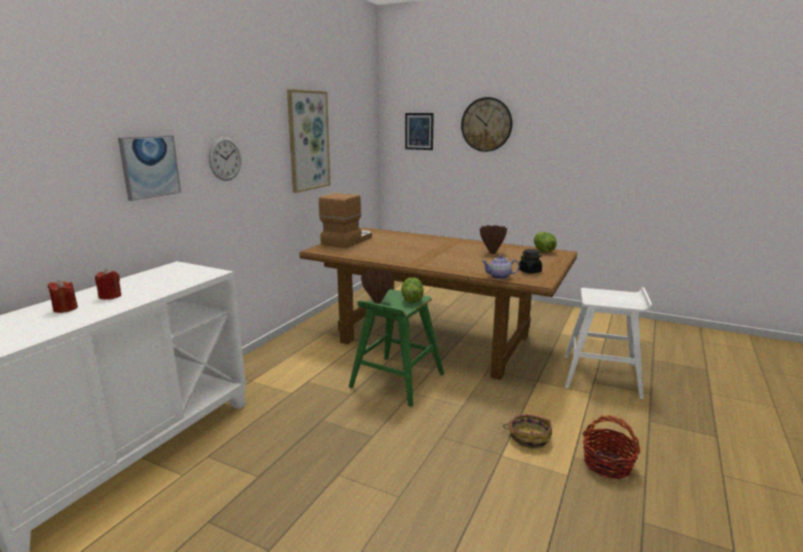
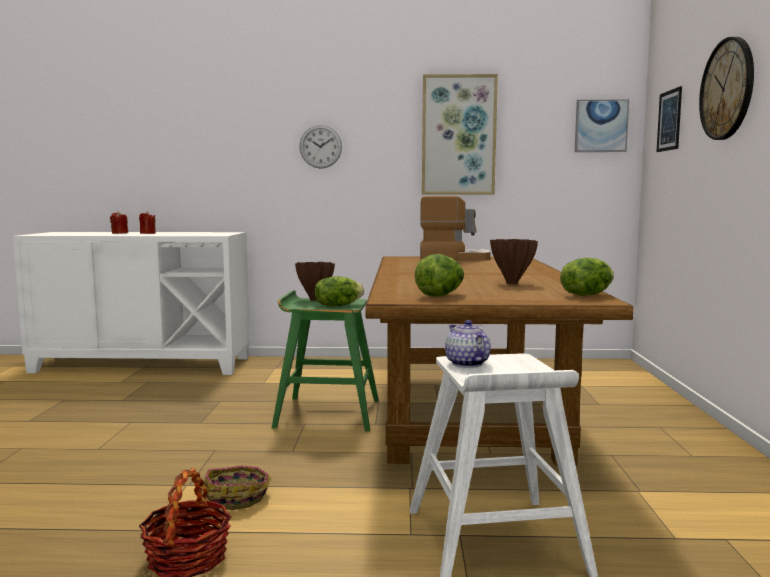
camera: 65 degrees right, 10 degrees down
(150, 166) = (235, 146): picture -> picture (601, 126)
(499, 277) = (389, 290): teapot -> teapot (466, 363)
(530, 271) = (440, 295): black jar -> lettuce

